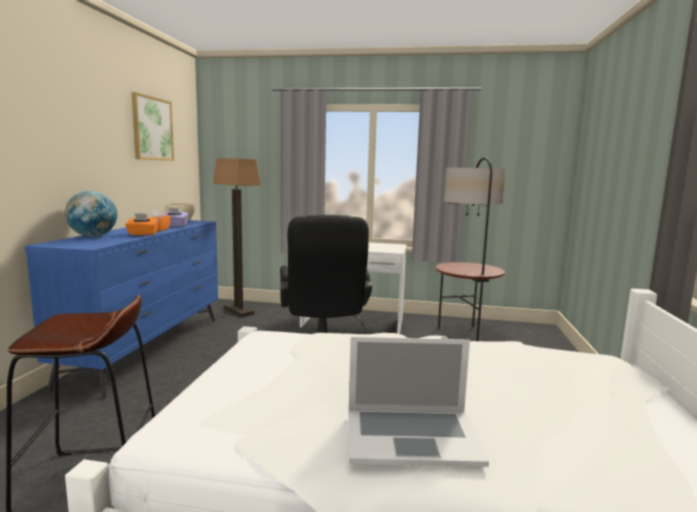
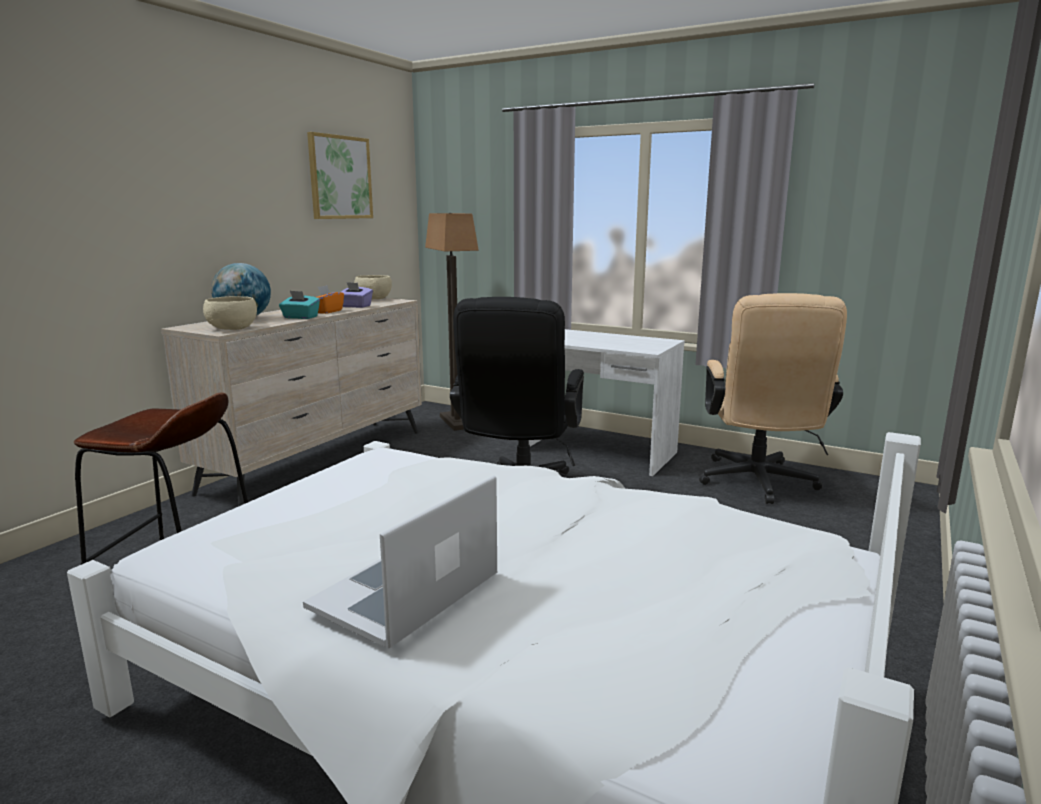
camera: 20 degrees right, 5 degrees up
(95, 244) = (232, 328): none -> beige bowl
(142, 234) = (300, 317): orange tissue box -> turquoise tissue box
(148, 349) = (320, 460): blue dresser -> beige dresser
(411, 435) = (406, 590): laptop -> laptop turned 105 degrees clockwise
(464, 334) = (758, 484): floor lamp -> beige office chair

